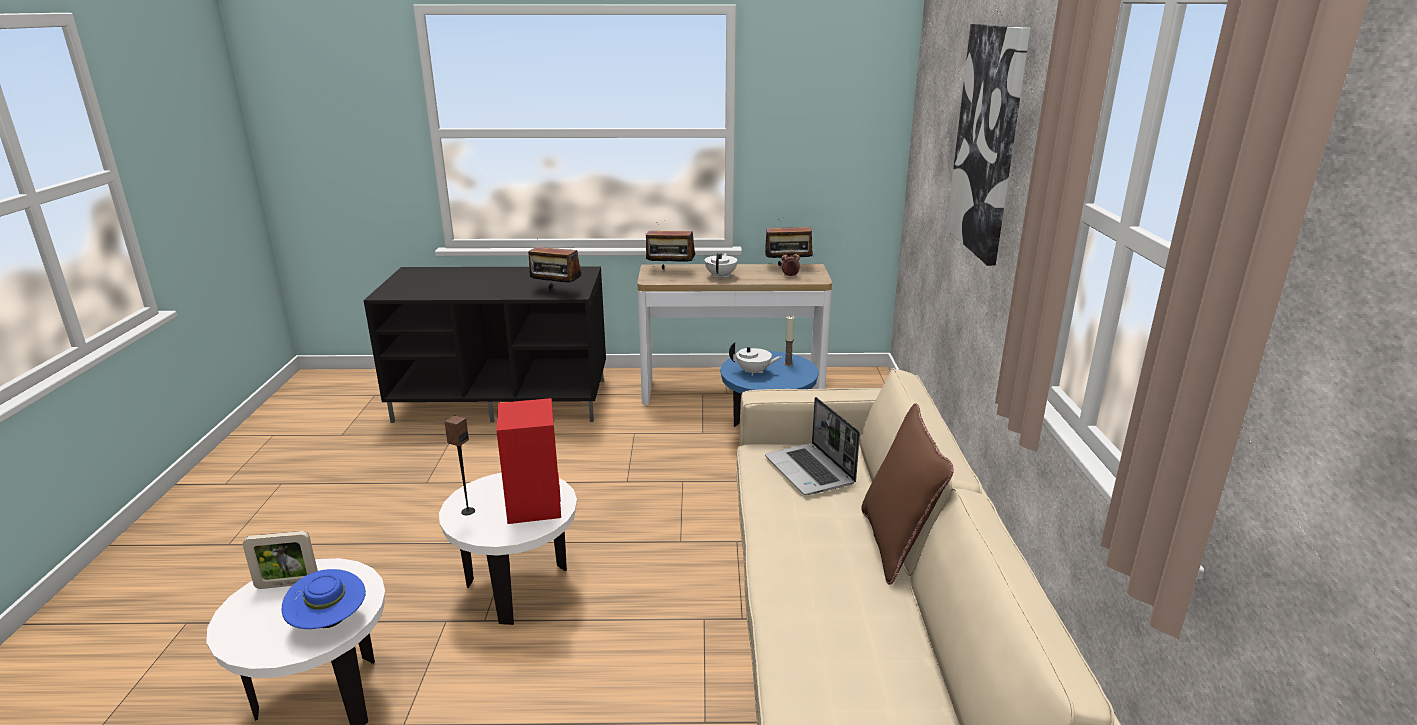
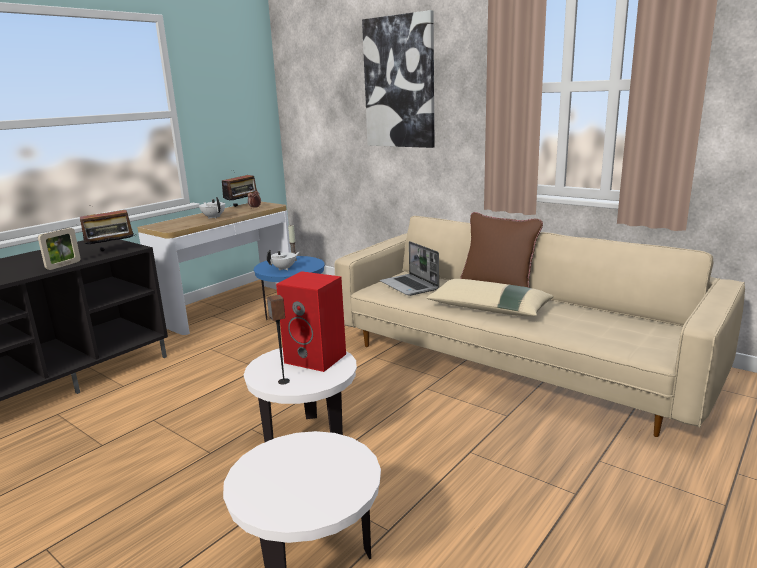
camera: 50 degrees left, 5 degrees down
(287, 584) = (260, 475): picture frame -> picture frame (63, 265)
(329, 622) = (345, 462): blue hat -> none
(670, 271) = (171, 223): radio -> none
(811, 471) = (410, 286): laptop -> laptop turned 45 degrees clockwise
(811, 563) = (488, 309): none -> beige pillow

